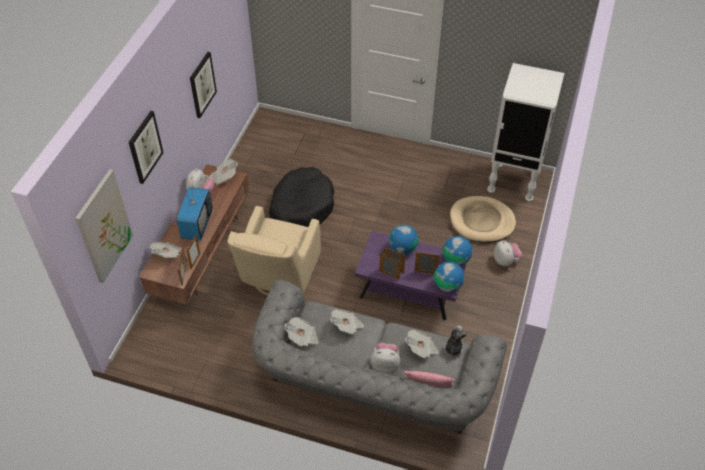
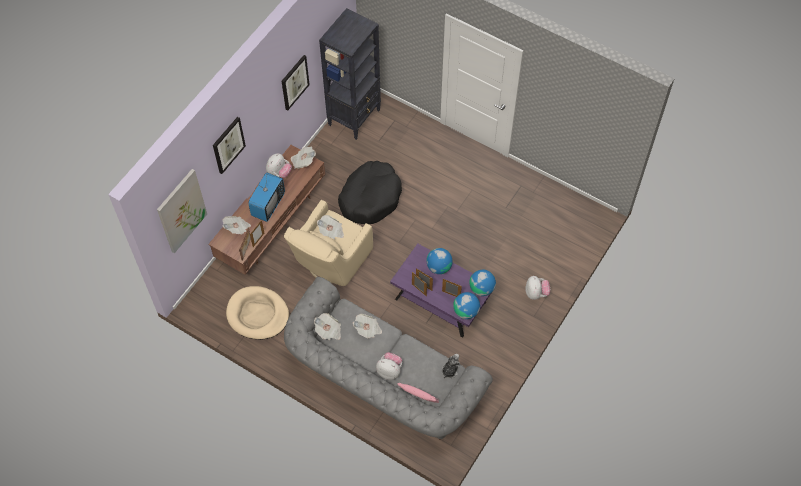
camera: 15 degrees right, 10 degrees up
(263, 138) = (354, 117): none -> black bookcase
(421, 349) = (423, 364): newspaper -> newspaper (331, 231)
(482, 221) = (529, 249): beige dog bed -> beige dog bed (258, 314)
(514, 181) = (574, 214): white cabinet -> none

